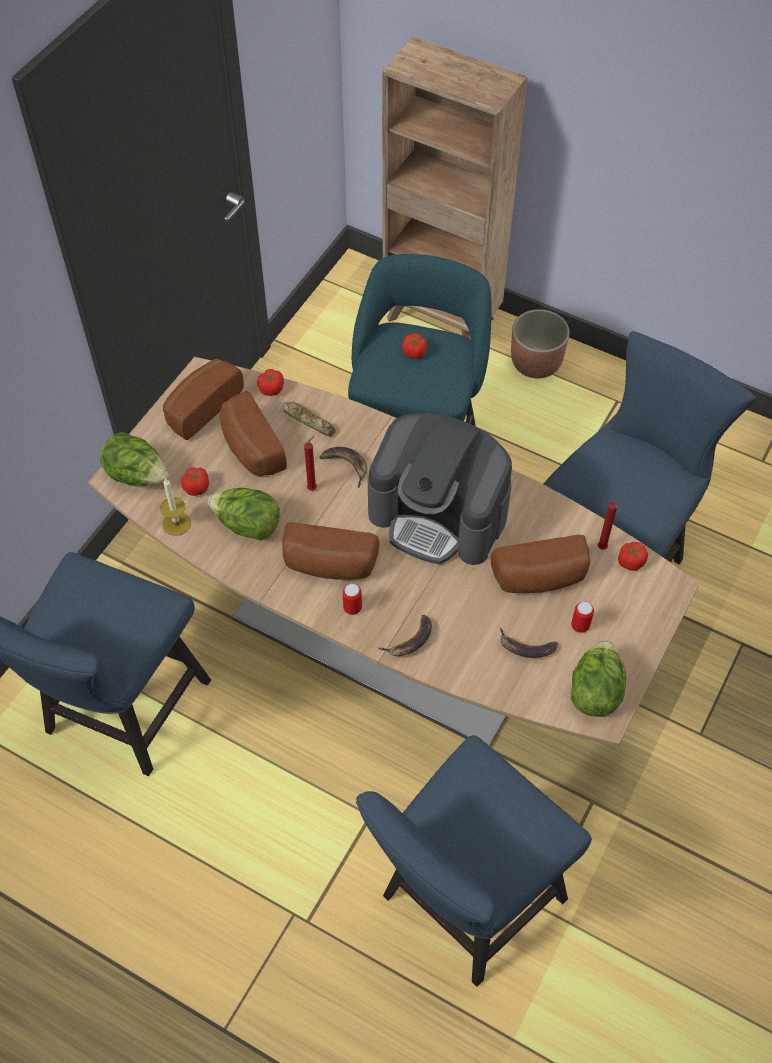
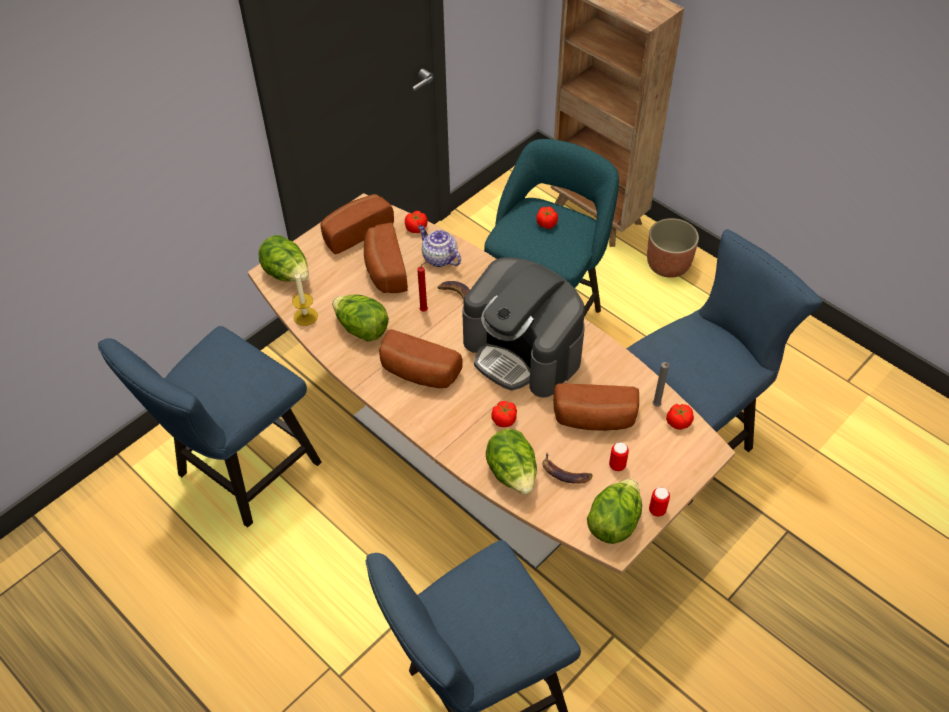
camera: 15 degrees right, 5 degrees down
(197, 487) = (331, 292): tomato -> tomato (504, 420)
(309, 421) = (439, 258): bread -> teapot
(352, 608) = (426, 411): can -> can (657, 510)
(410, 640) = (466, 447): banana -> none
(470, 660) = (512, 474): none -> lettuce
(602, 549) = (656, 406): red candle -> grey candle

